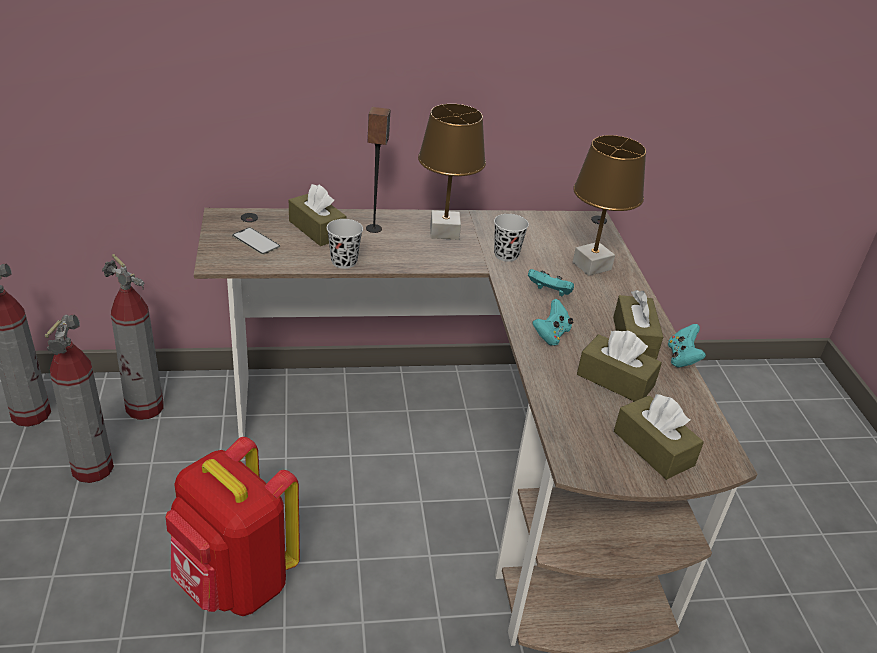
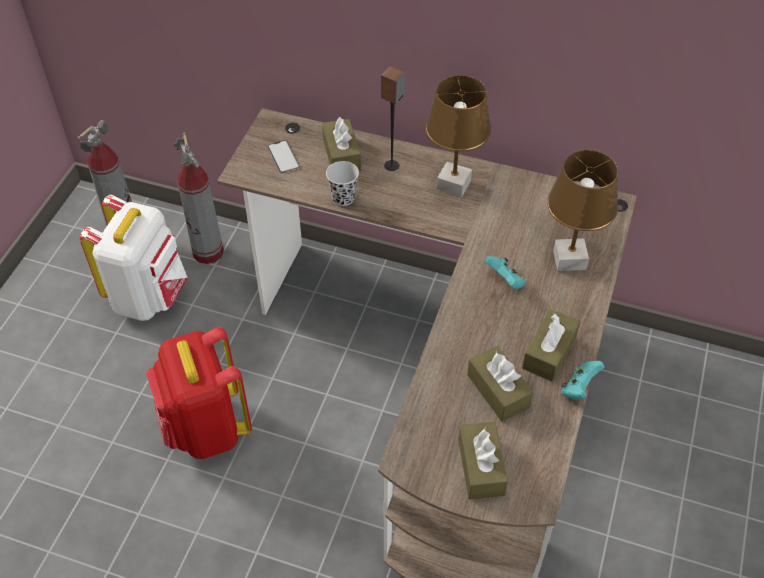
camera: 30 degrees right, 15 degrees up
(92, 468) = (149, 296): fire extinguisher -> white backpack
(506, 255) = (494, 226): black cup -> none
(551, 335) = (474, 327): turquoise game controller -> none

